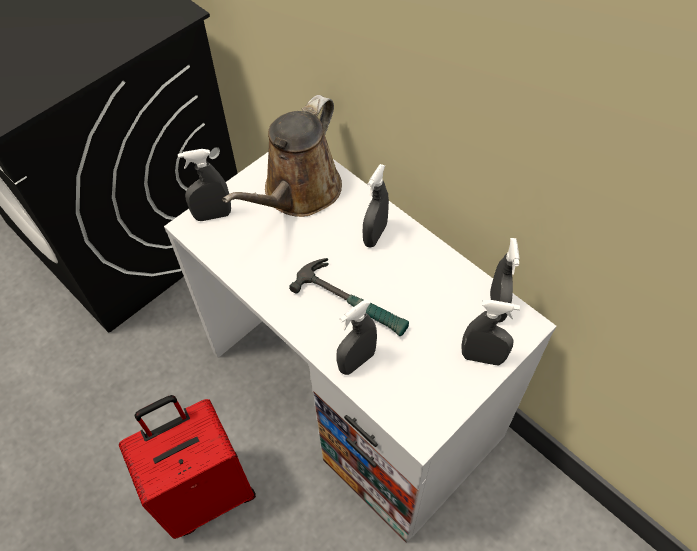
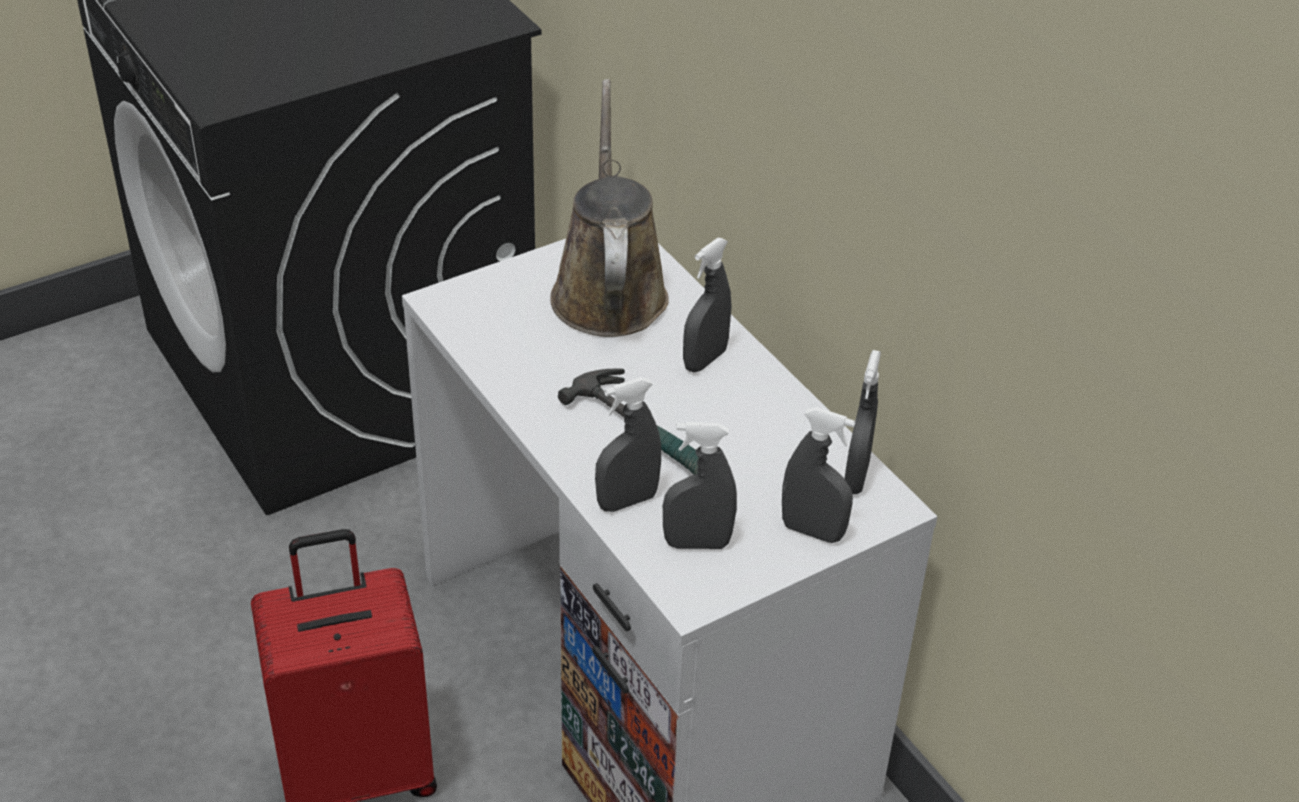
camera: 10 degrees right, 15 degrees down
(213, 215) = (476, 295): grey spray bottle -> grey spray bottle (697, 543)
(298, 193) = (608, 290): brown watering can -> brown watering can turned 135 degrees clockwise

